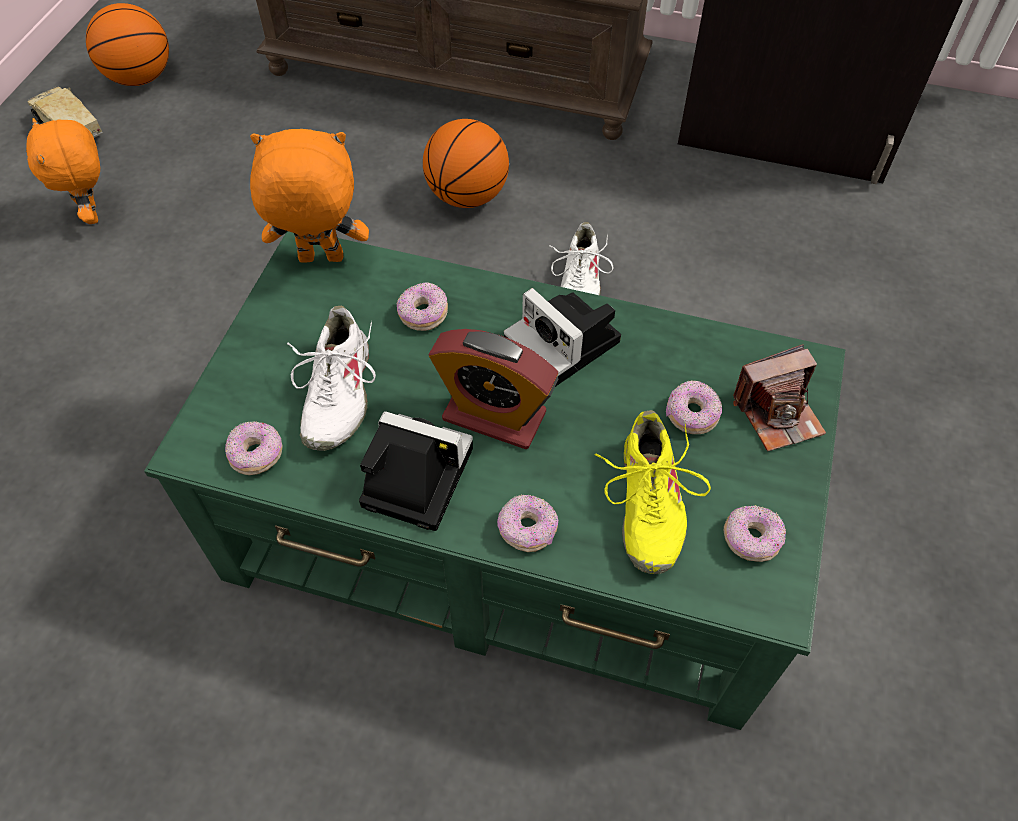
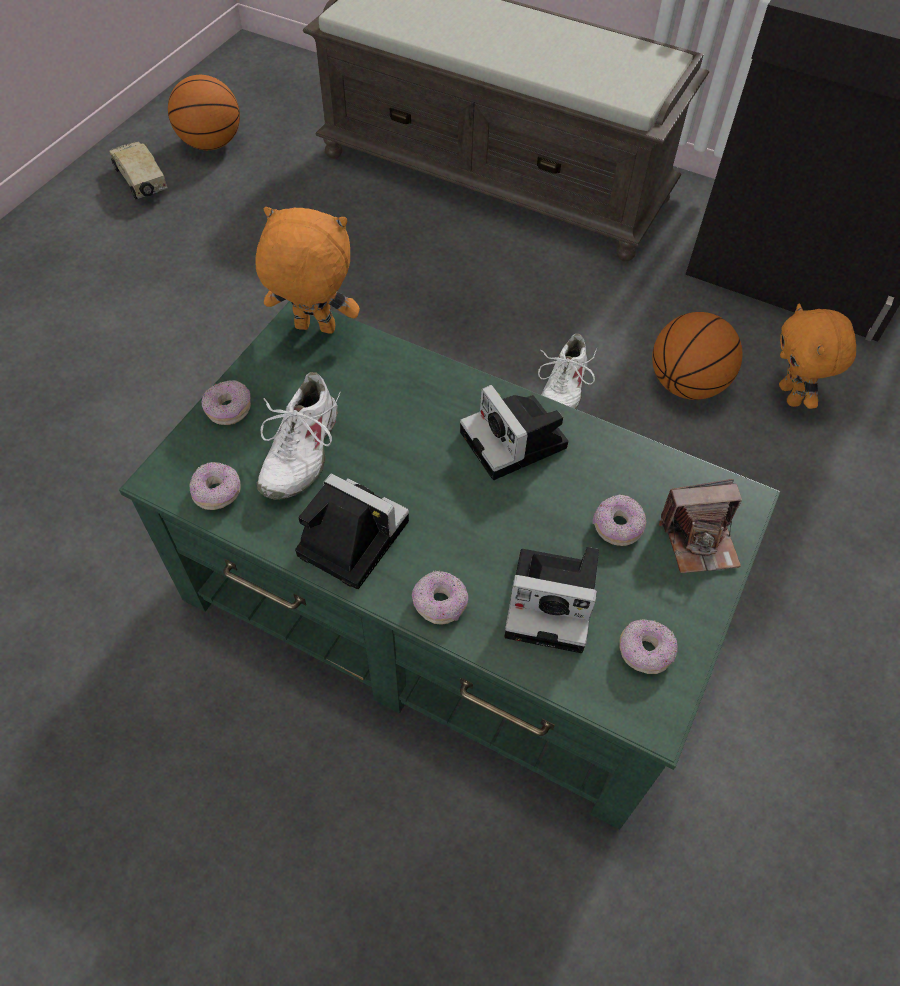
camera: 10 degrees right, 0 degrees up
(94, 214) = (145, 258): orange plush toy -> orange plush toy (791, 395)
(423, 314) = (393, 393): donut -> donut (229, 409)
(467, 196) = (477, 293): basketball -> basketball (686, 384)
(494, 416) = (435, 495): alarm clock -> none
(646, 505) = (555, 601): yellow shoe -> camera

